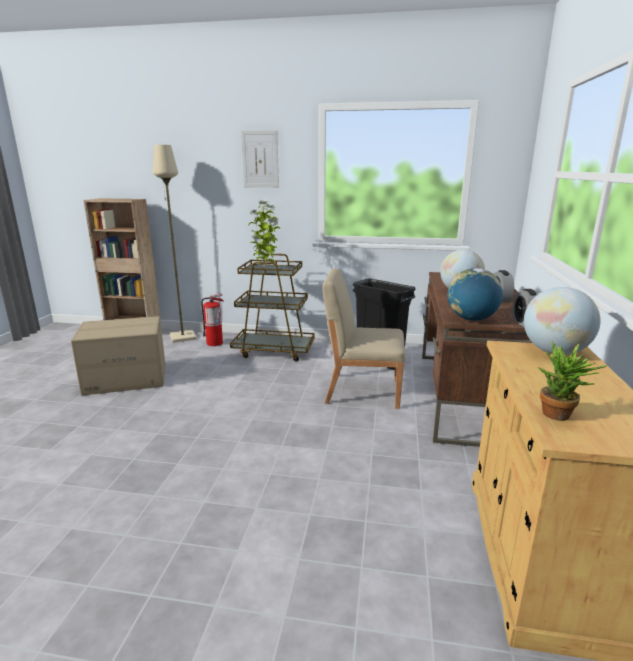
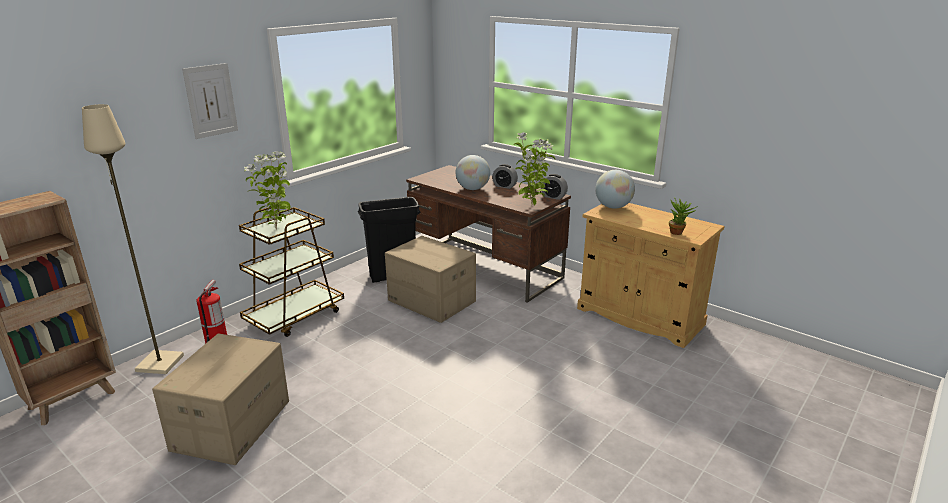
camera: 60 degrees left, 5 degrees up
(362, 390) = (431, 301): beige chair -> cardboard box
(471, 319) = (532, 206): globe -> potted plant

